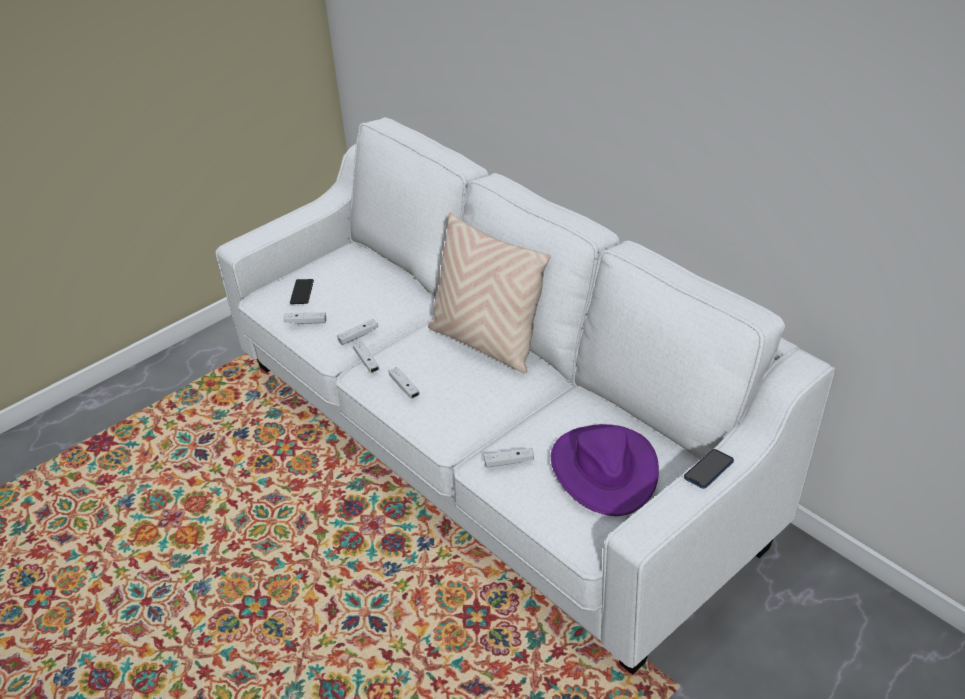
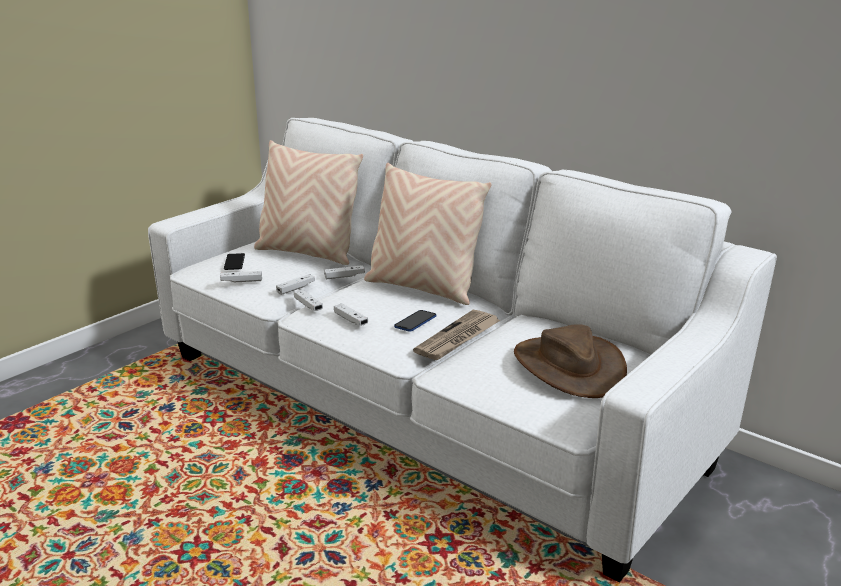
camera: 10 degrees left, 15 degrees down
(378, 280) = (308, 253): none -> beige pillow
(505, 420) = (458, 338): none -> newspaper
(509, 462) = (472, 365): white game controller -> white game controller (344, 276)
(603, 469) = (568, 366): purple hat -> brown hat
(708, 470) = (682, 343): phone -> phone (415, 322)

